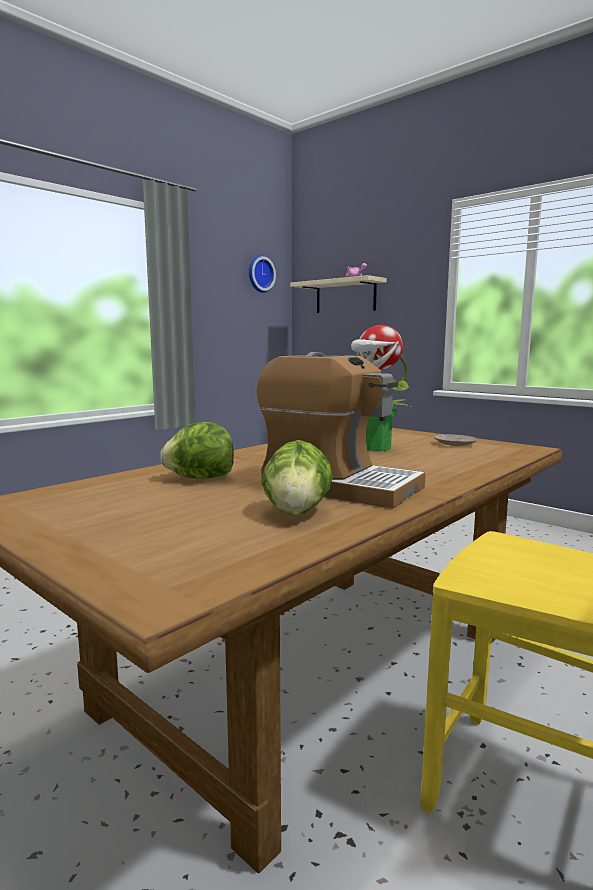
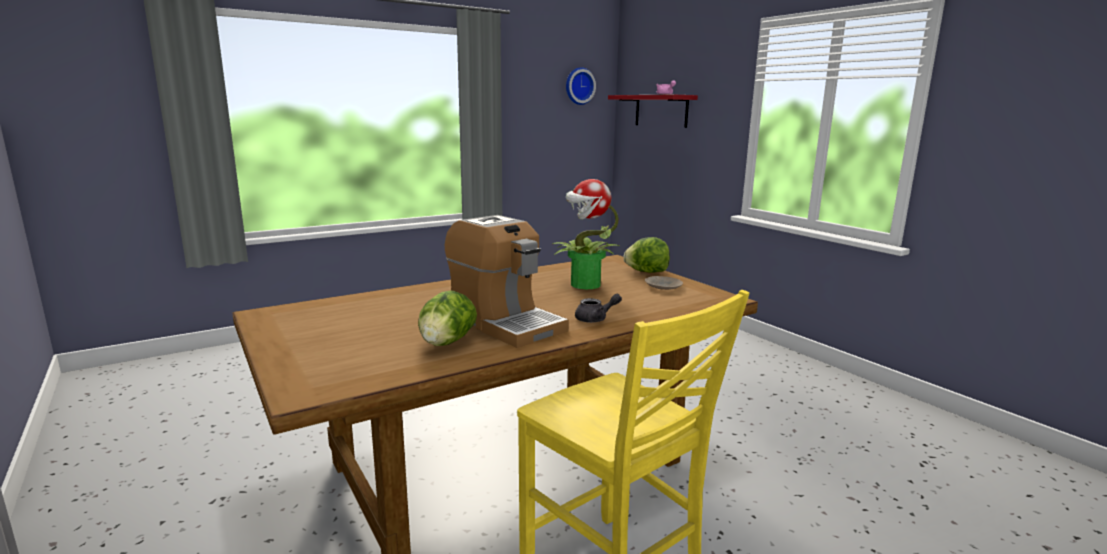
camera: 15 degrees right, 5 degrees up
(200, 478) = (413, 304): lettuce -> lettuce (646, 272)
(345, 296) = (661, 111): beige shelf -> red shelf
(435, 474) = (595, 319): none -> grey teapot

